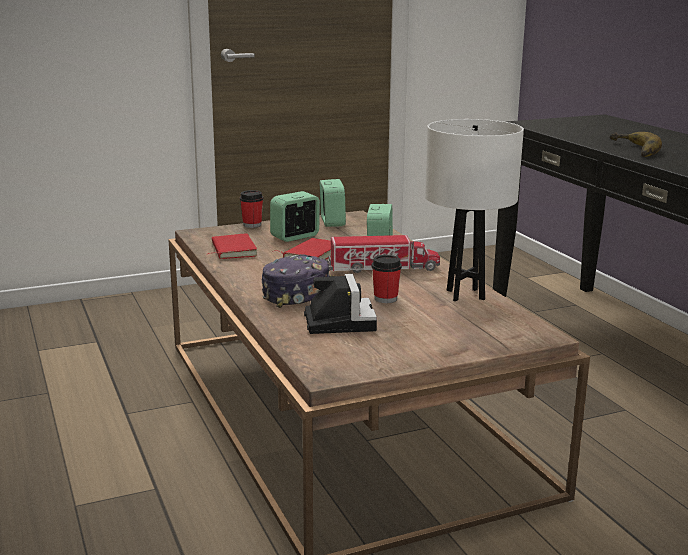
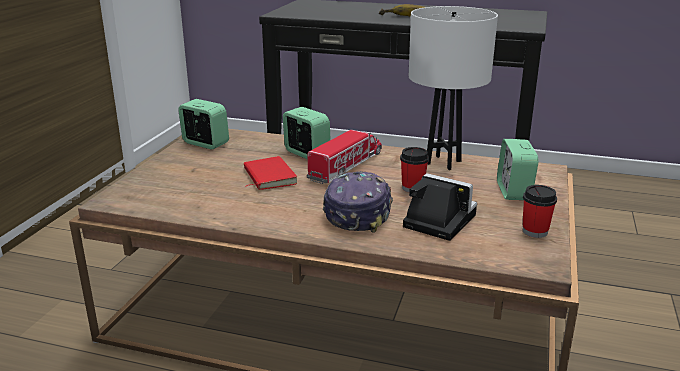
camera: 50 degrees left, 5 degrees up
(232, 250) = (193, 202): red book -> none
(252, 225) = (143, 172): cup -> cup (535, 231)
(295, 237) = (212, 167): alarm clock -> alarm clock (513, 191)

